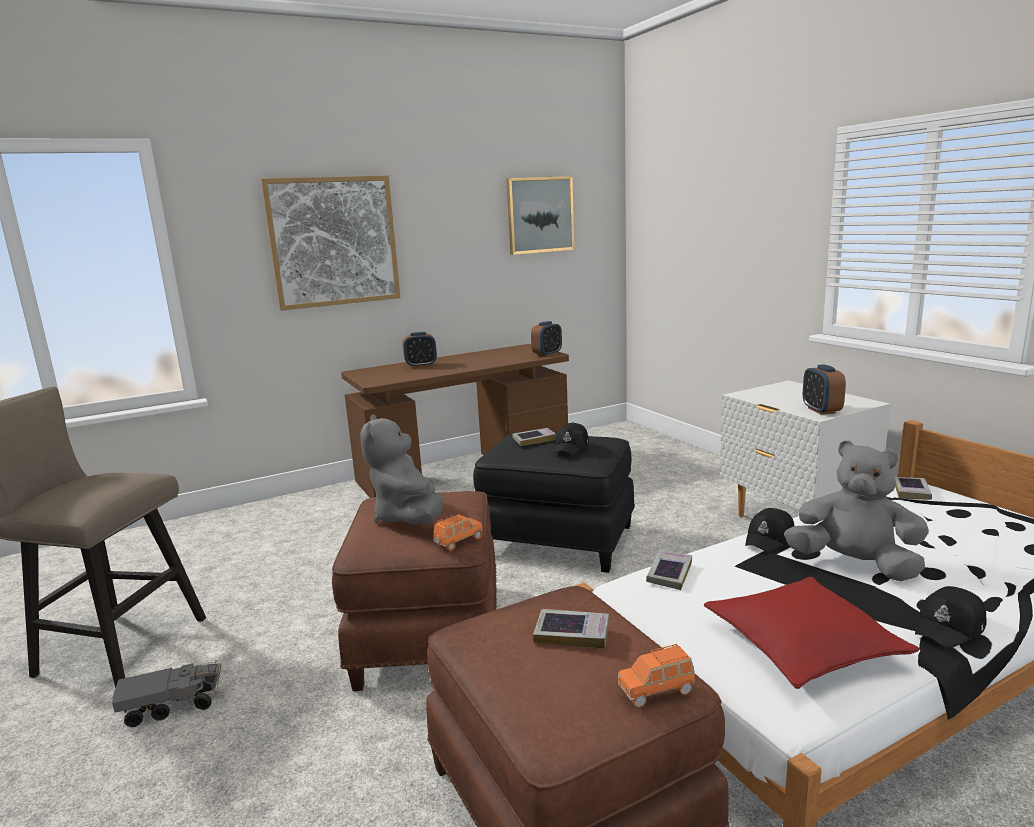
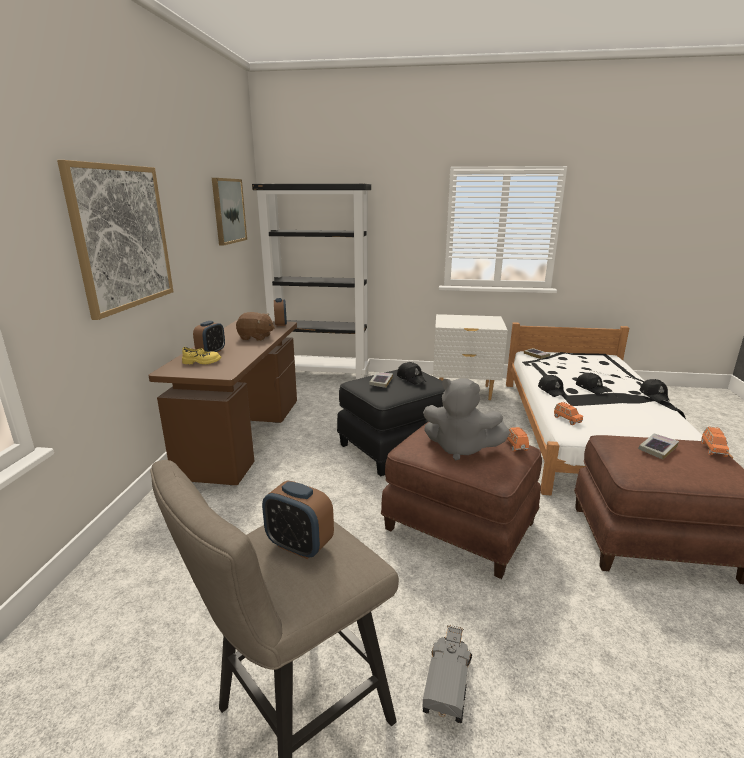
camera: 55 degrees left, 5 degrees up
(392, 371) = (202, 362): none -> yellow shoe
(487, 361) = (256, 338): none -> brown plush toy
(655, 444) = (321, 375): none -> black bookcase
(669, 574) = (567, 419): book -> orange toy car
(803, 645) = (650, 421): red pillow -> none
(821, 410) = (493, 325): alarm clock -> alarm clock (299, 545)
(854, 565) = (591, 388): grey plush toy -> black cap

